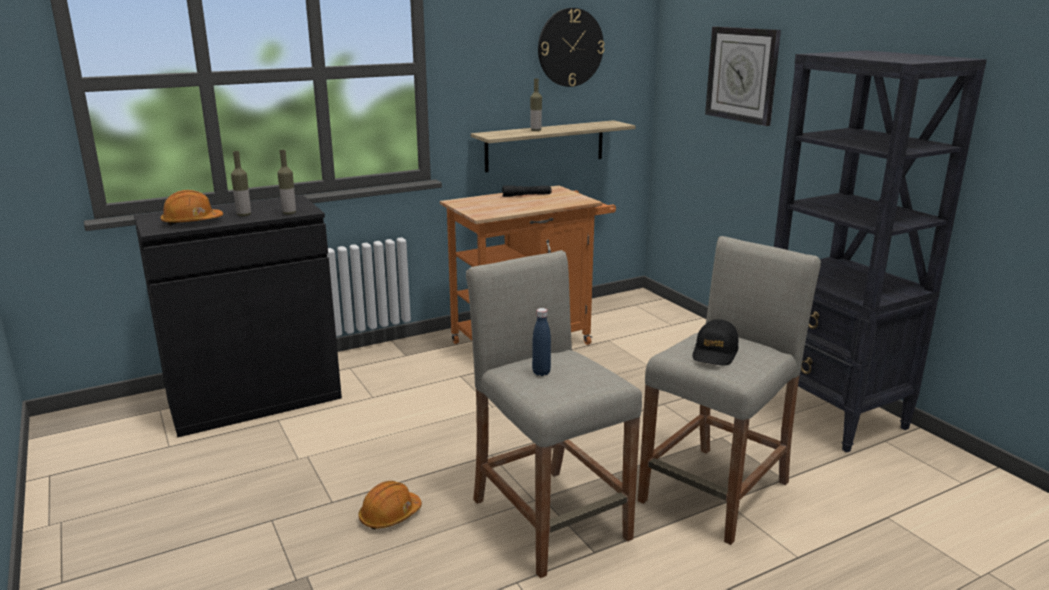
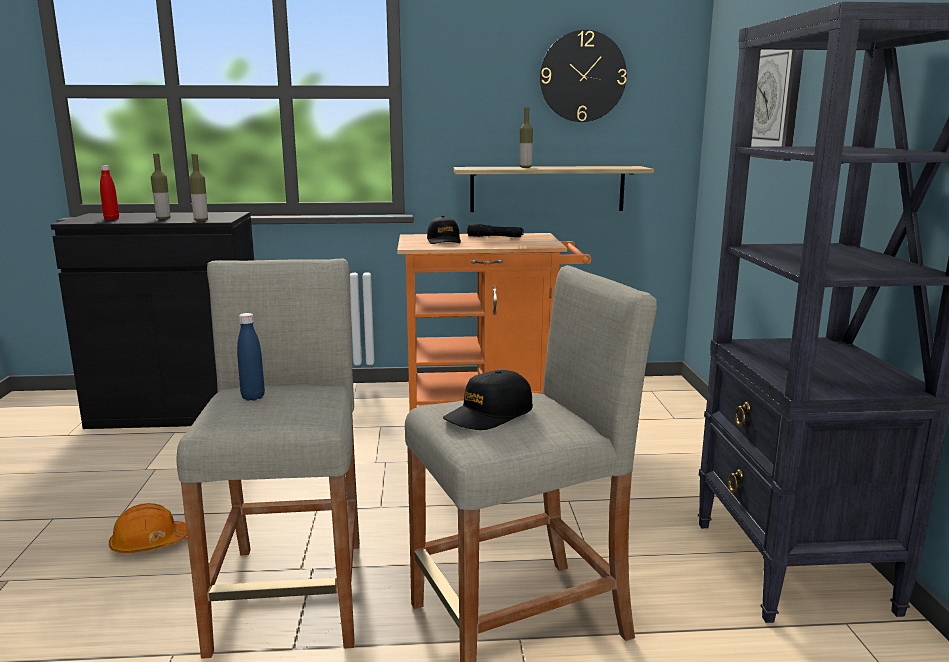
camera: 25 degrees right, 5 degrees down
(192, 222) = (111, 219): orange hard hat -> red bottle
(494, 205) = (444, 241): none -> black cap

